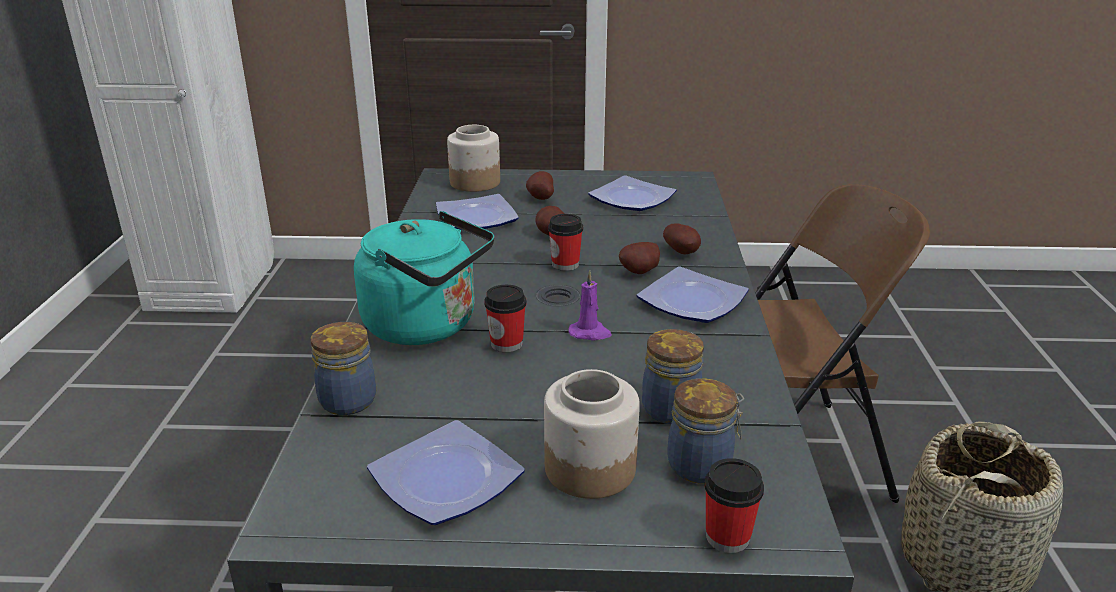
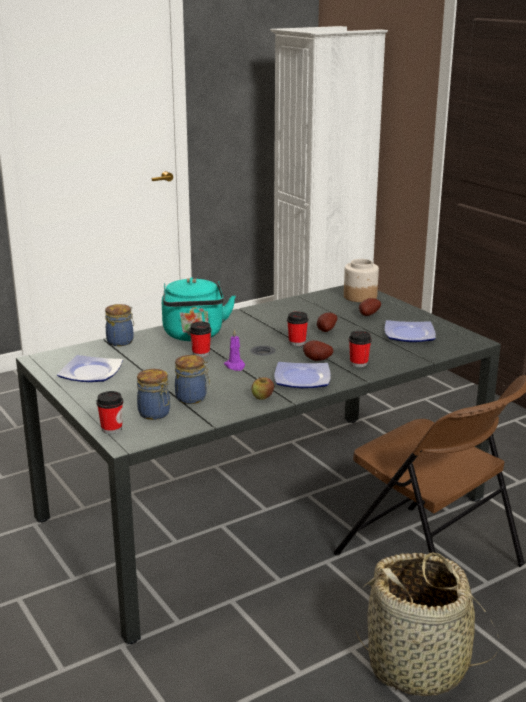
camera: 55 degrees right, 5 degrees down
(477, 217) = (317, 310): plate -> none
(591, 468) = (127, 394): jar -> none
(682, 252) = (358, 363): potato -> cup
(725, 349) = (262, 397): none -> apple

